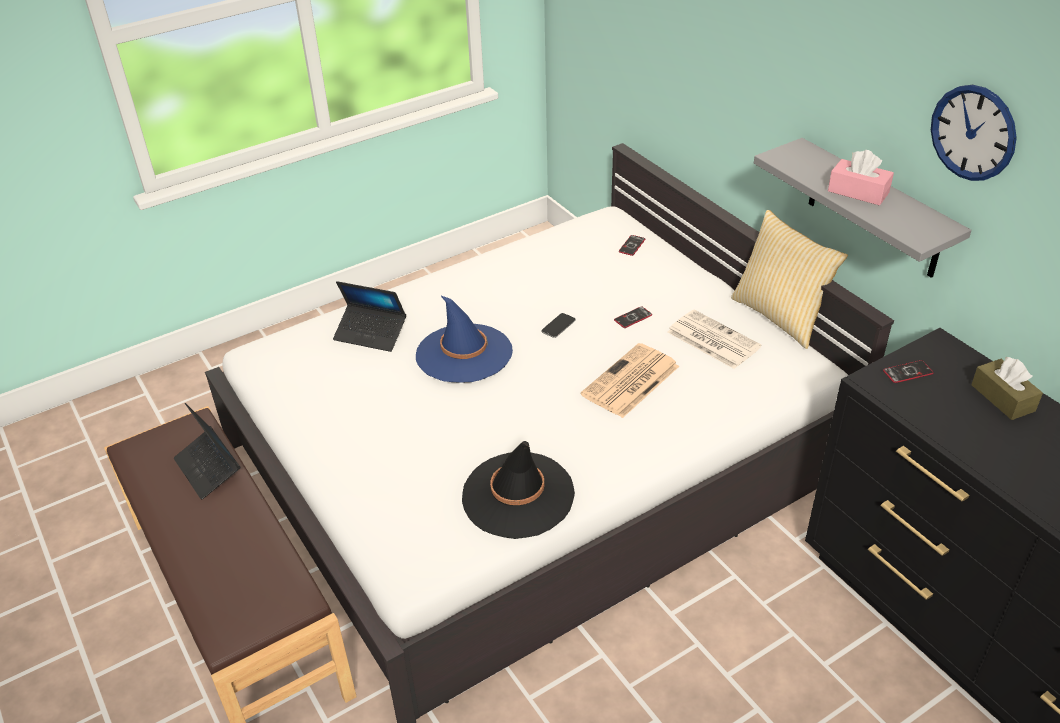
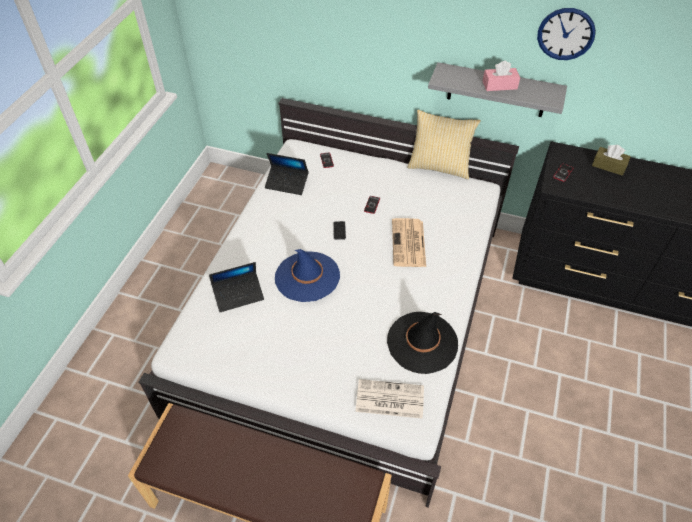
camera: 40 degrees left, 10 degrees up
(208, 469) = (223, 442): laptop -> laptop (287, 183)
(711, 339) = (422, 197): newspaper -> newspaper (388, 399)

